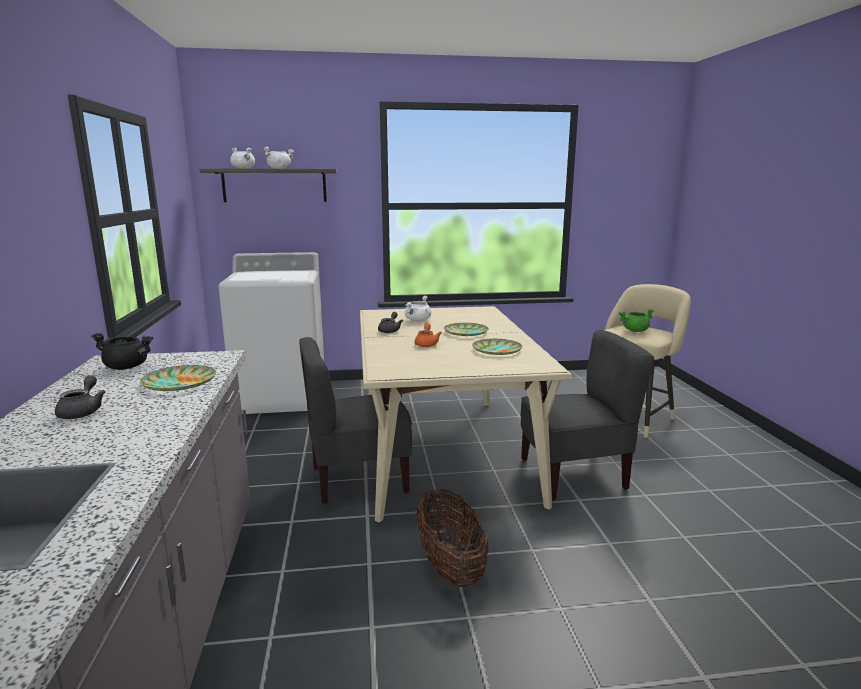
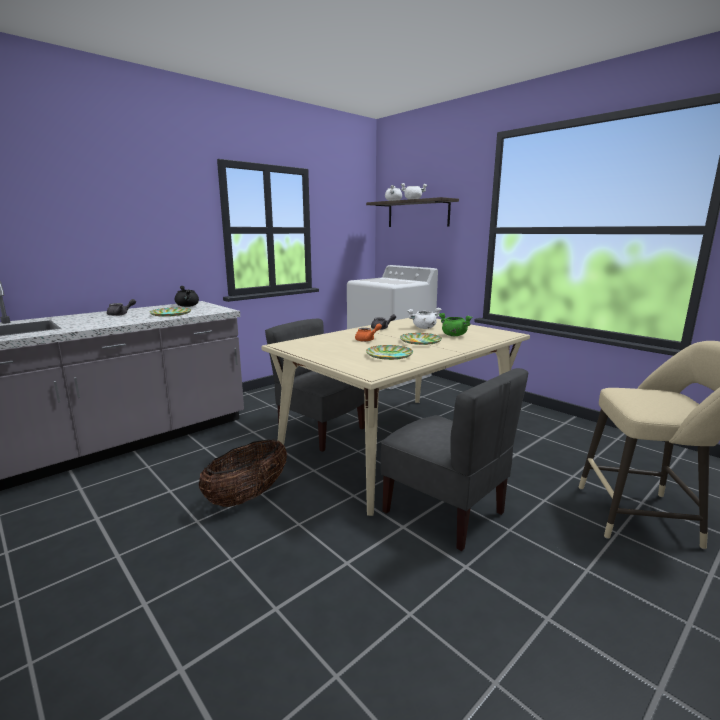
camera: 55 degrees right, 0 degrees up
(635, 331) = (649, 397): green cooking pot -> green cooking pot (453, 335)

